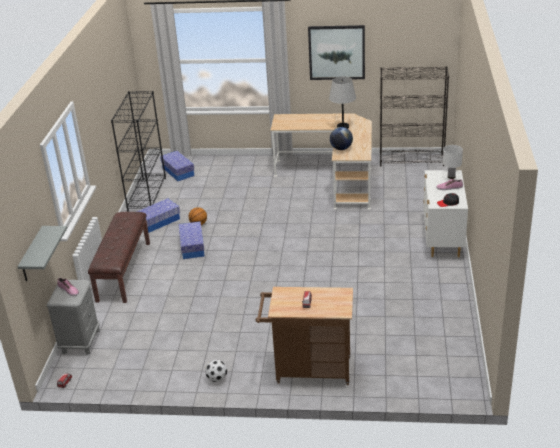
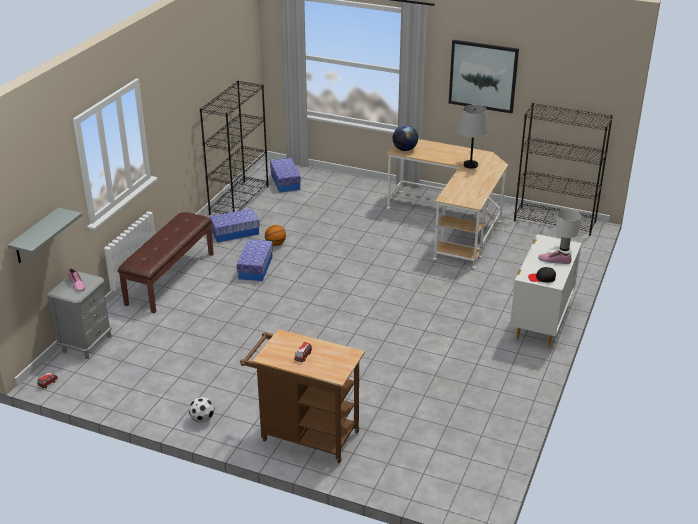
camera: 15 degrees right, 0 degrees up
(341, 148) = (453, 190): globe -> globe (404, 149)

